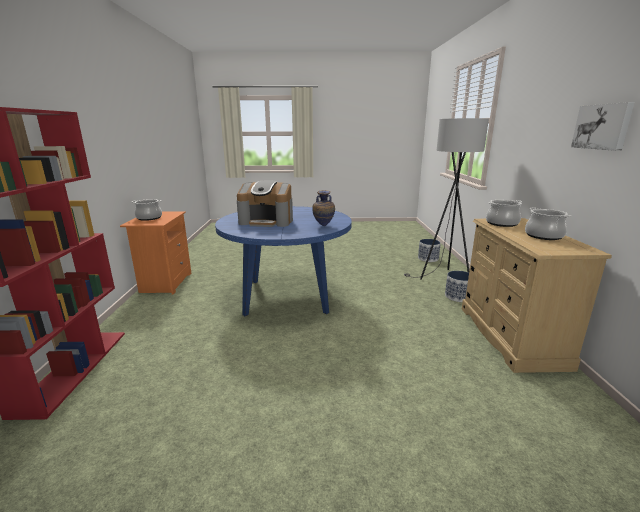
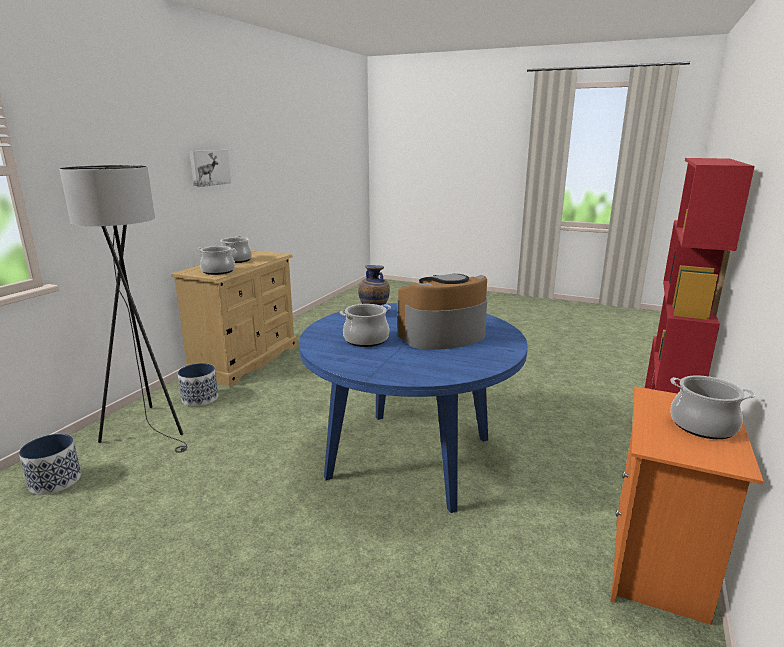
camera: 155 degrees left, 0 degrees up
(267, 221) = (442, 336): coffee machine -> coffee machine turned 60 degrees counterclockwise
(306, 215) = (366, 340): none -> cooking pot

